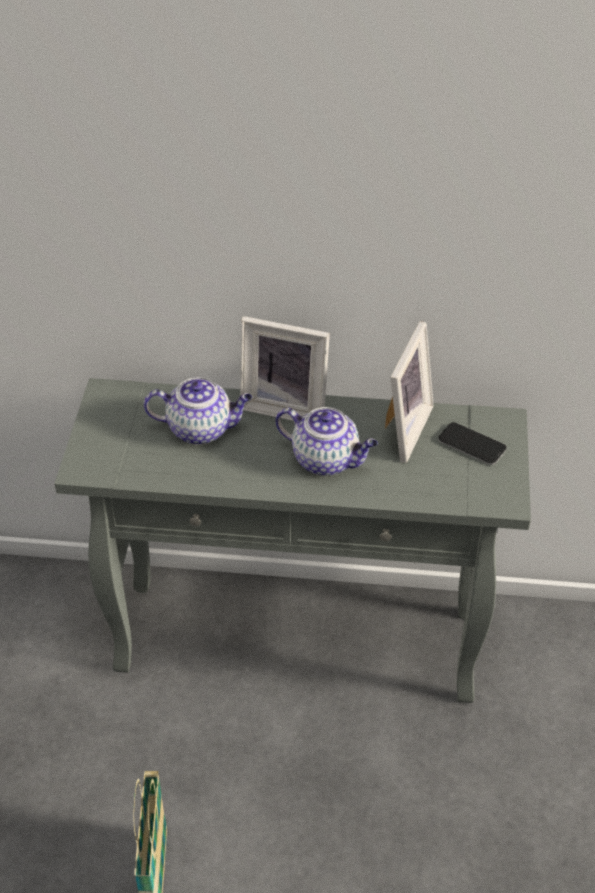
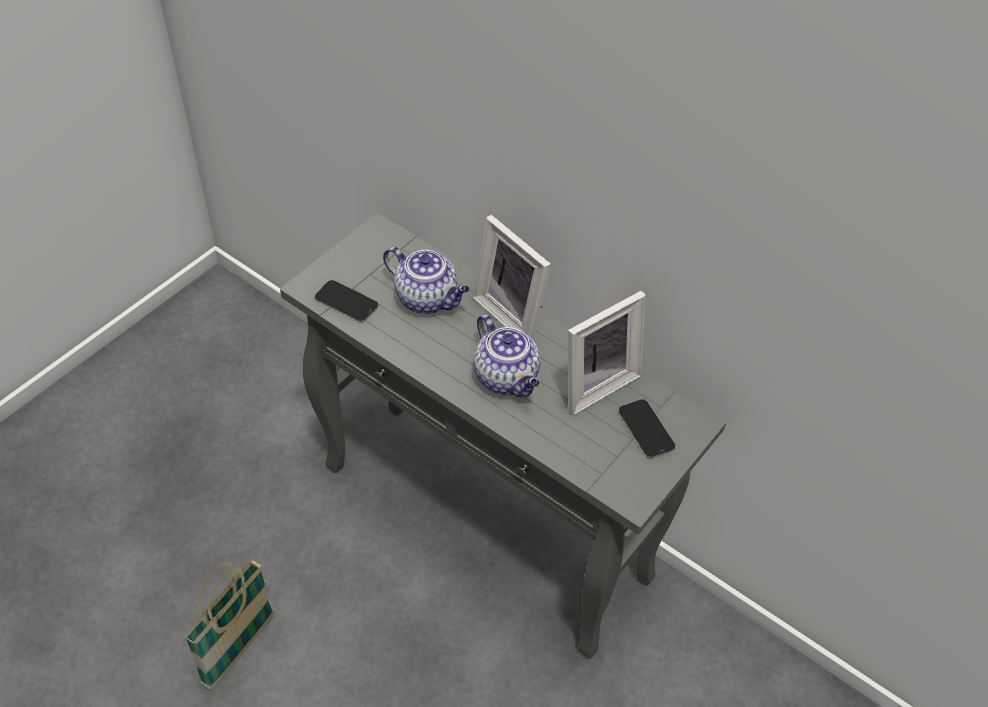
camera: 30 degrees right, 5 degrees up
(129, 465) = (346, 302): none -> phone

